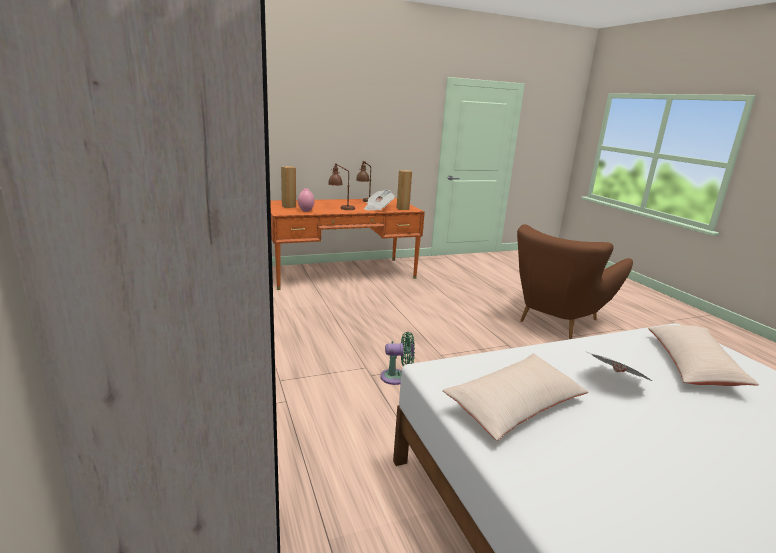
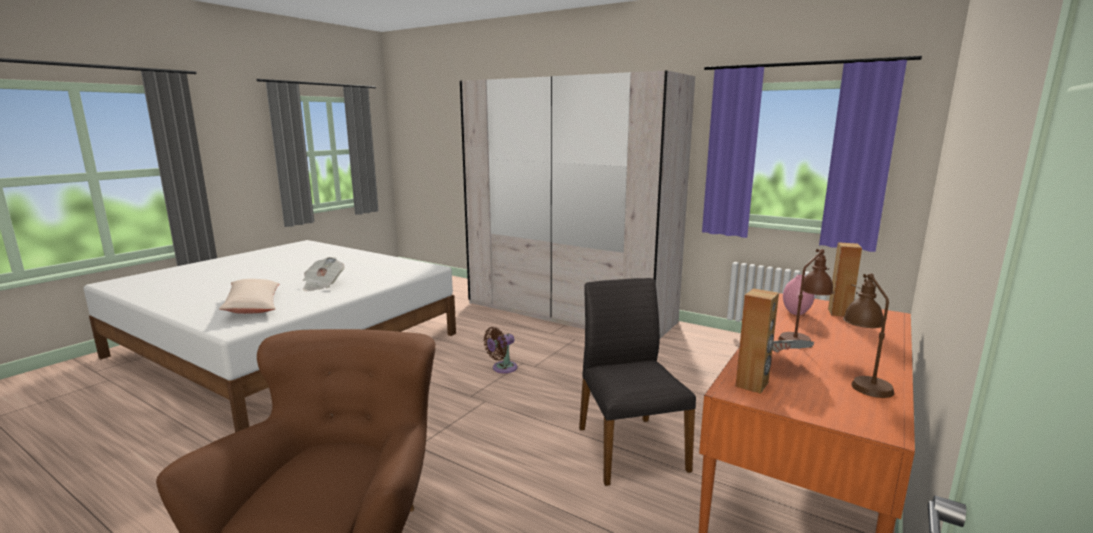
camera: 145 degrees right, 5 degrees down
(389, 303) = (629, 447): none -> grey chair
(396, 377) = (502, 368): green fan -> brown fan
(515, 406) = (383, 267): beige pillow -> none

